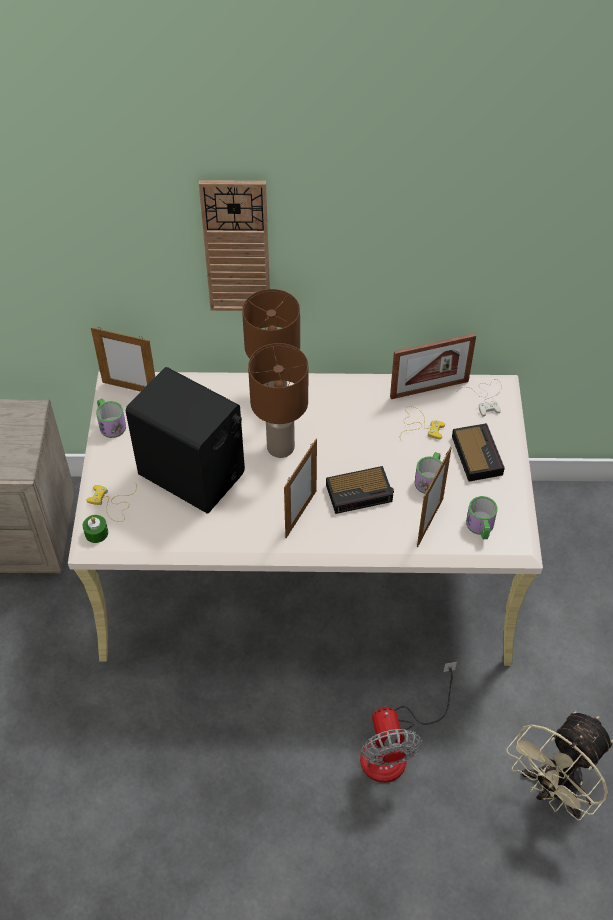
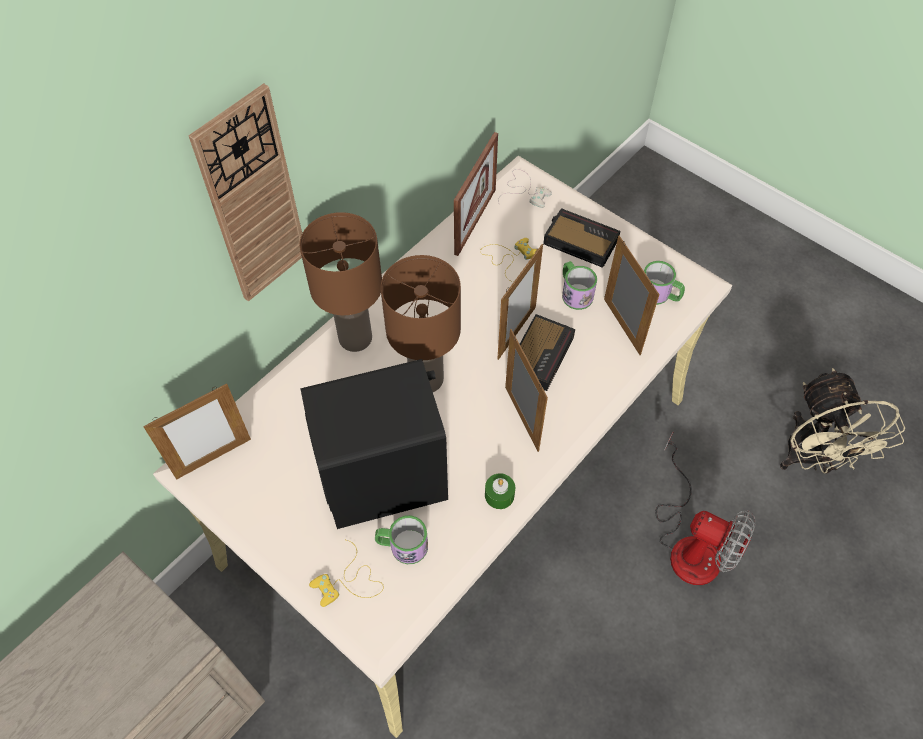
camera: 50 degrees left, 5 degrees up
(96, 533) = (372, 625): green candle -> green candle (499, 495)
(110, 424) = (240, 510): mug -> mug (402, 546)
(363, 469) = (516, 332): none -> picture frame

